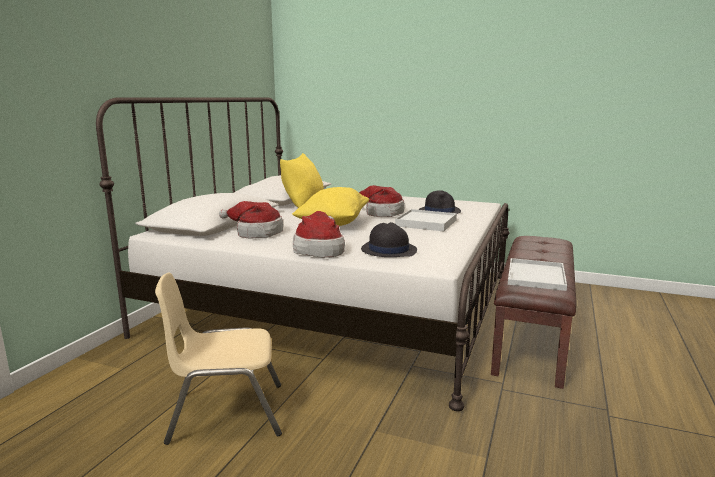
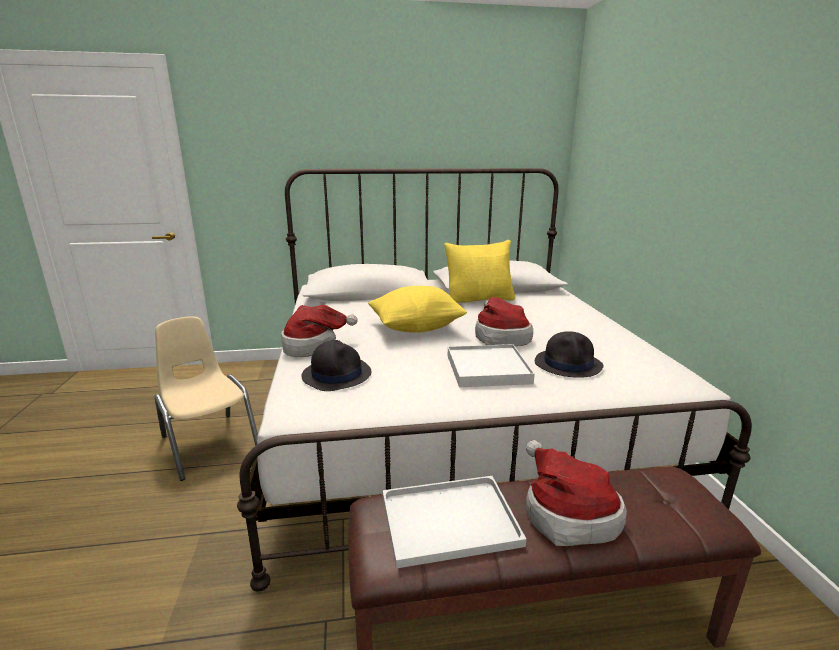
camera: 60 degrees right, 5 degrees up
(256, 233) = (346, 311): hat -> hat (566, 513)

